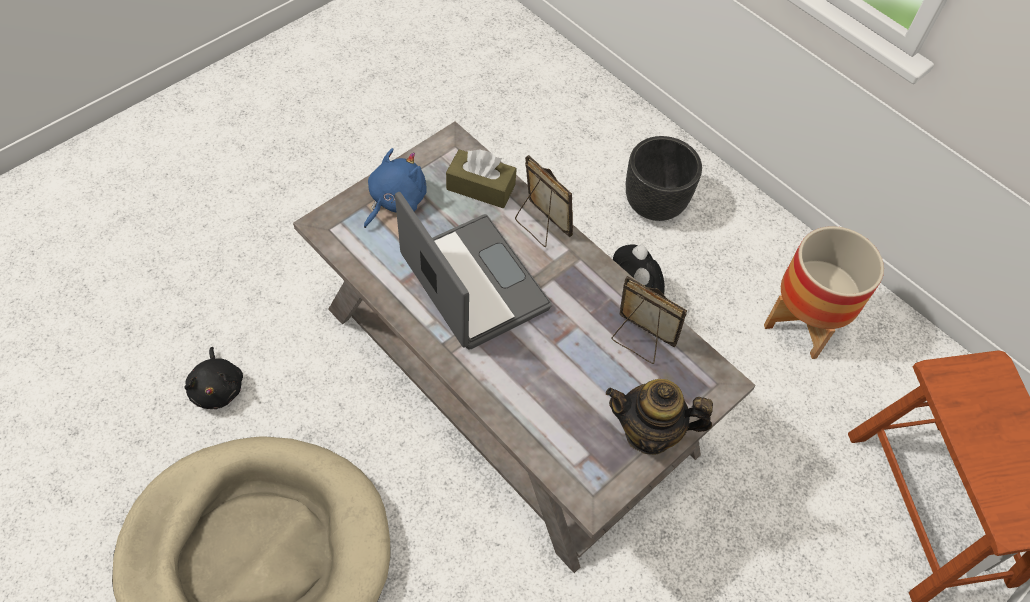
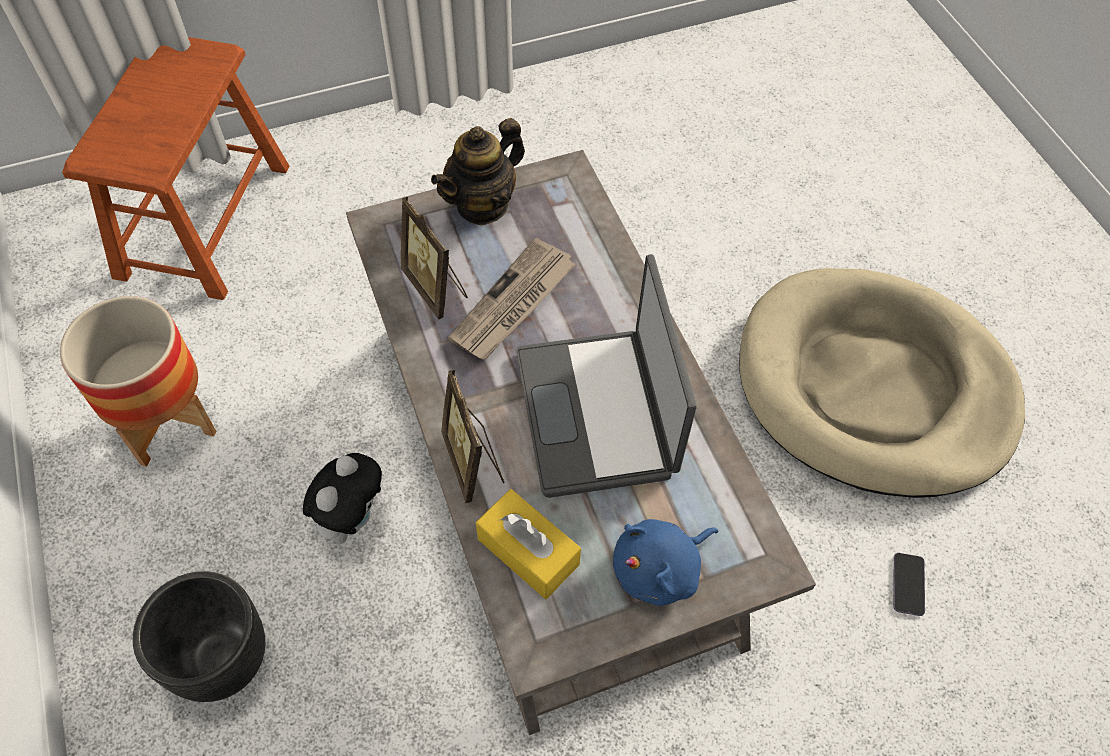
camera: 155 degrees left, 0 degrees up
(218, 388) = (908, 585): black plush toy -> phone
(480, 187) = (528, 551): brown tissue box -> yellow tissue box
(574, 347) = (513, 303): none -> newspaper
(649, 432) = (482, 205): teapot -> teapot turned 105 degrees clockwise

